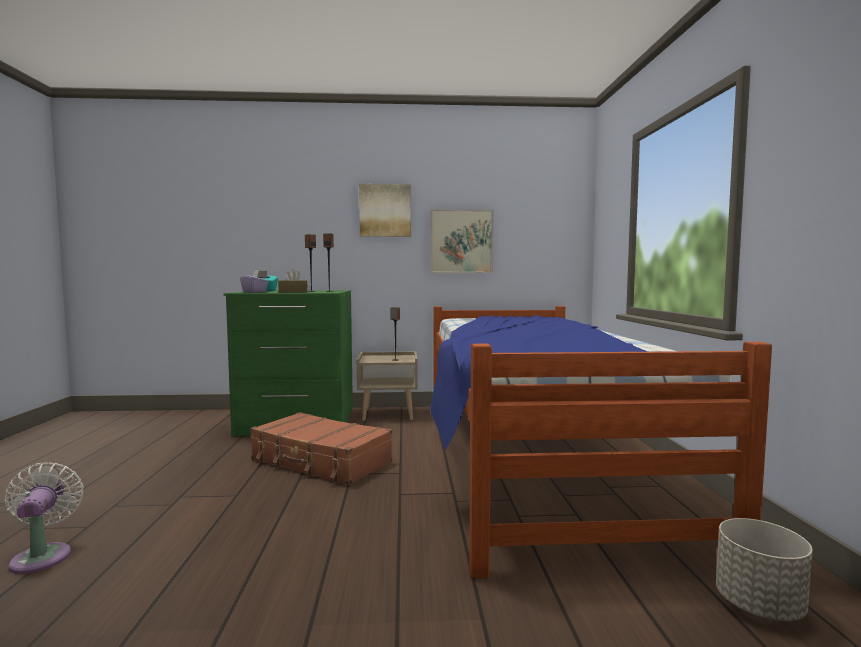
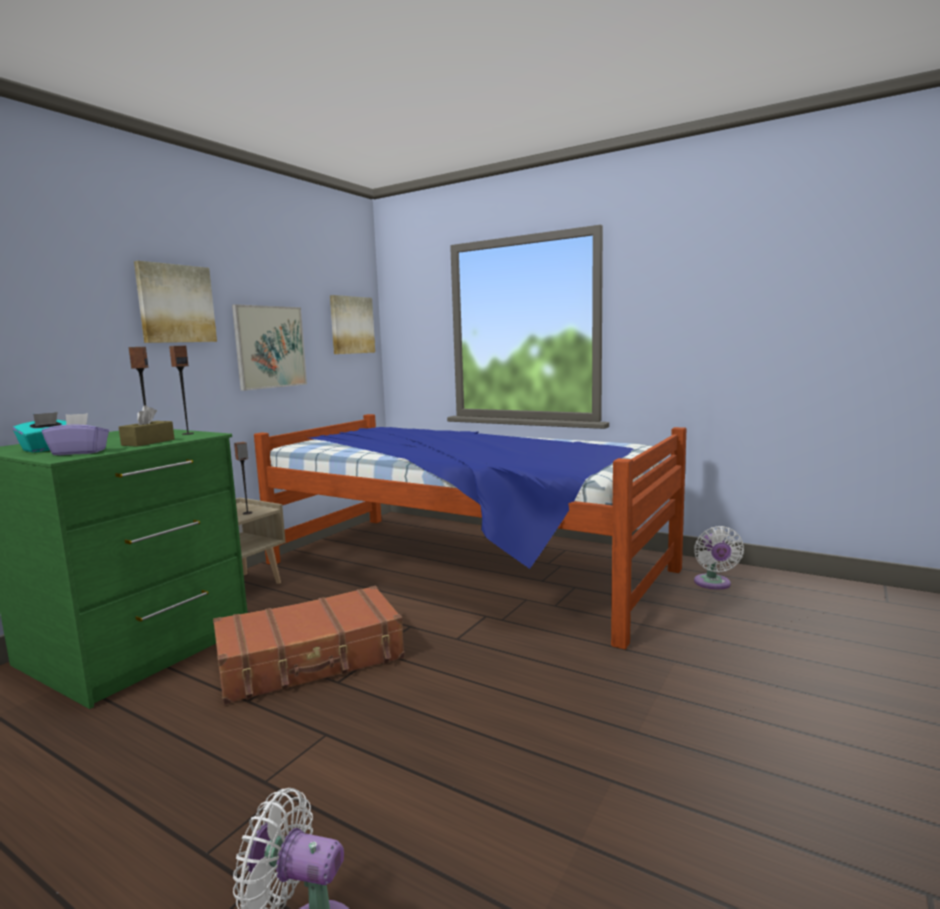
camera: 55 degrees left, 5 degrees up
(554, 224) = (351, 325): none -> picture
(760, 606) = (713, 584): grey planter -> white fan

